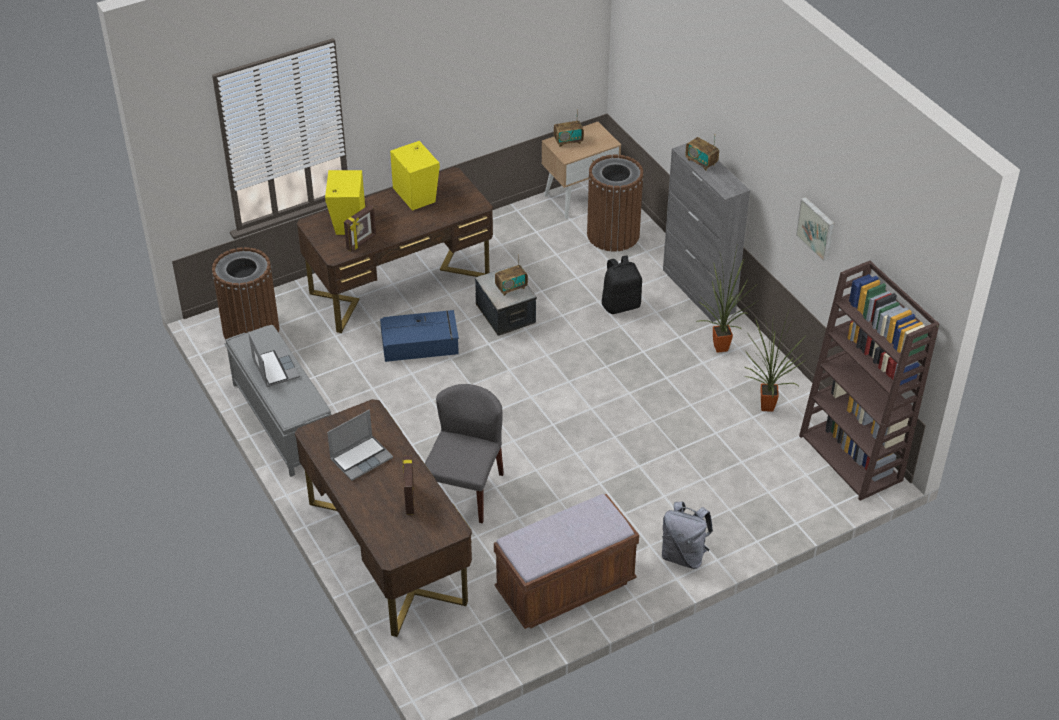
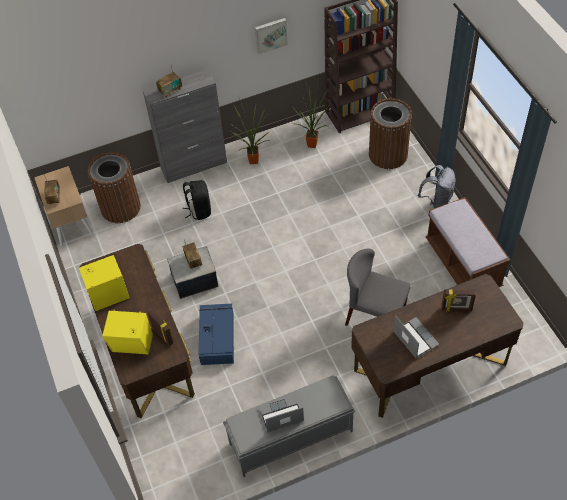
camera: 80 degrees left, 10 degrees up
(251, 330) = (178, 464): brown trash can -> brown trash can (388, 154)

